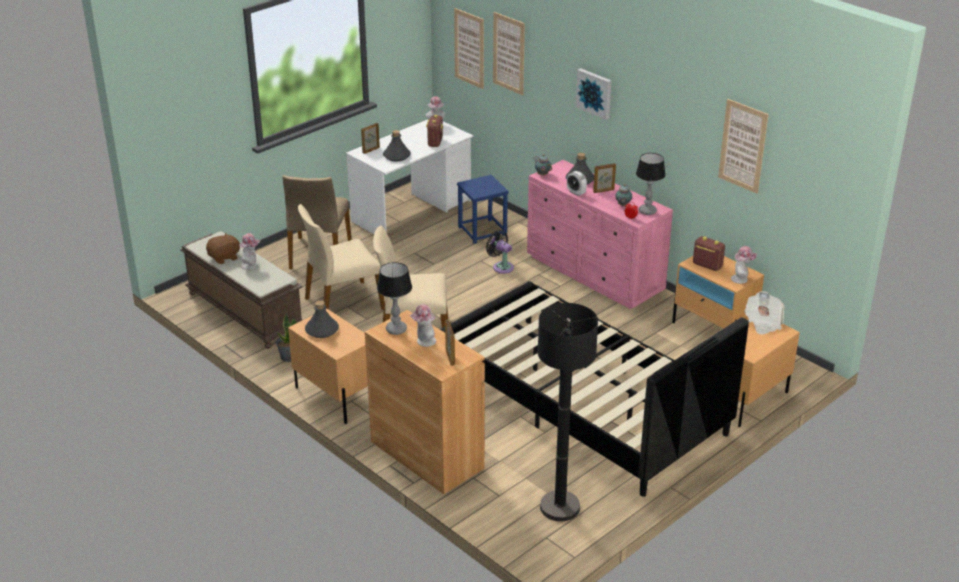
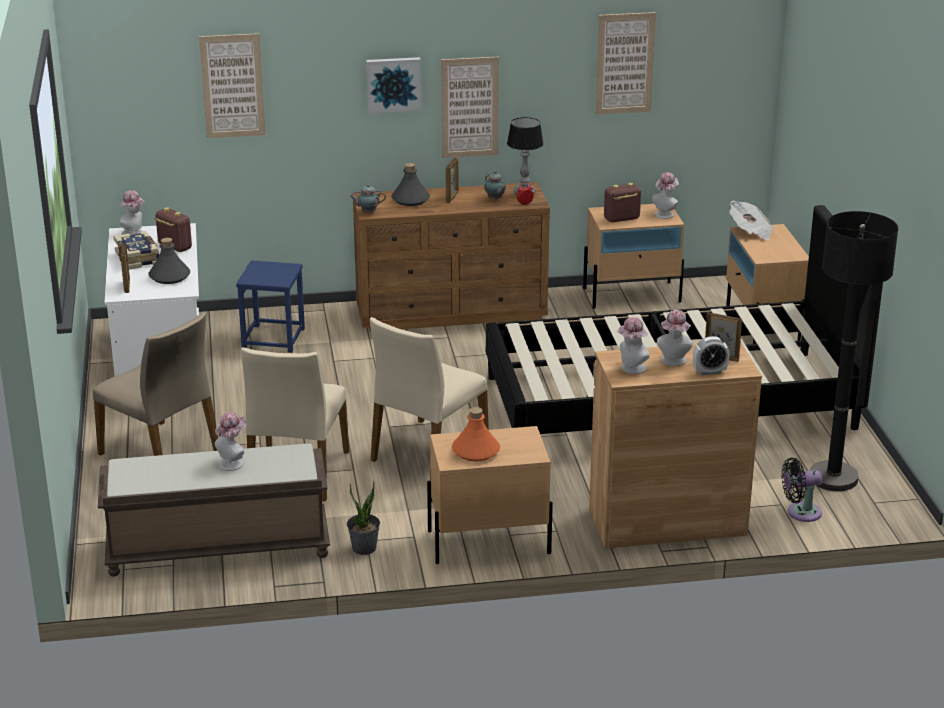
camera: 55 degrees left, 5 degrees down
(224, 258) = (185, 476): brown plush toy -> none
(322, 330) = (476, 451): grey bottle -> orange bottle
(396, 330) = (631, 369): table lamp -> hat
(407, 139) = (139, 258): none -> book
(469, 48) = (152, 106): picture -> picture (469, 107)
(501, 267) = (363, 354): black fan -> black fan (800, 512)
(576, 193) = (434, 210): alarm clock -> alarm clock (709, 372)
(595, 273) = (452, 311): pink dresser -> brown dresser

